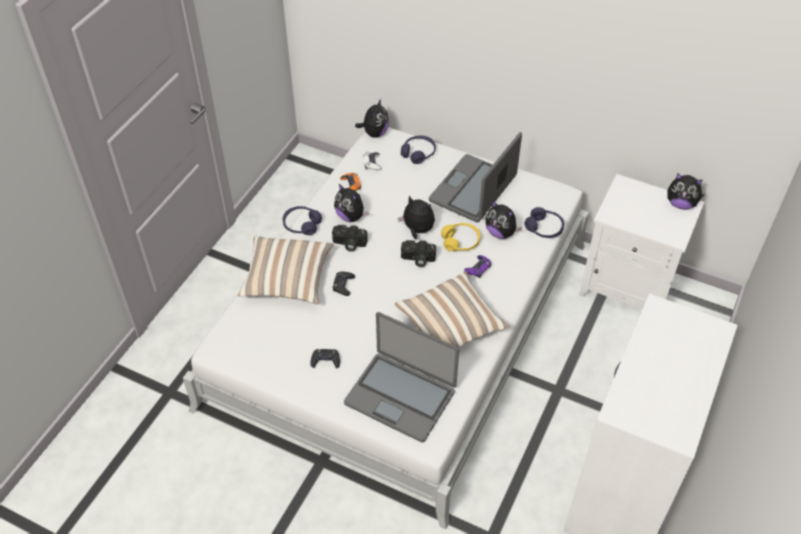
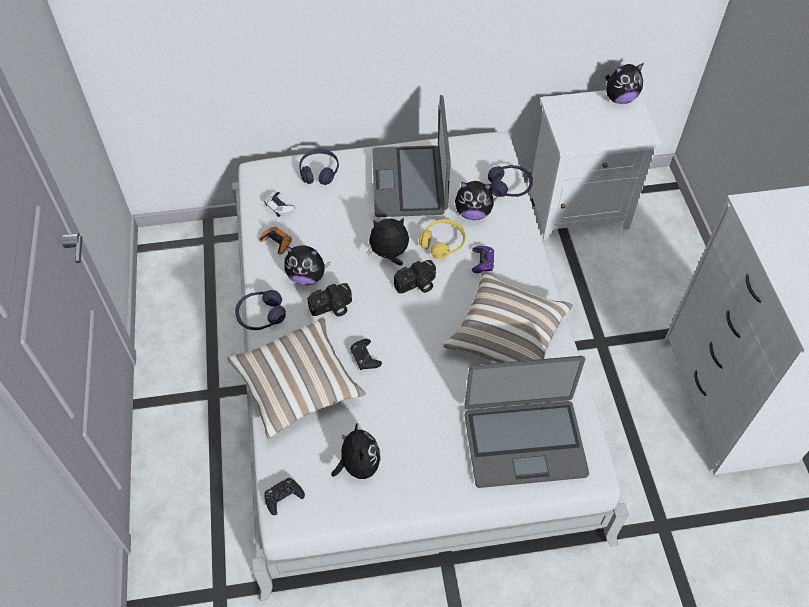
camera: 35 degrees left, 5 degrees up
(325, 361) = (417, 452): black game controller -> black game controller (283, 497)
(374, 133) = (253, 172): plush toy -> plush toy (358, 465)

